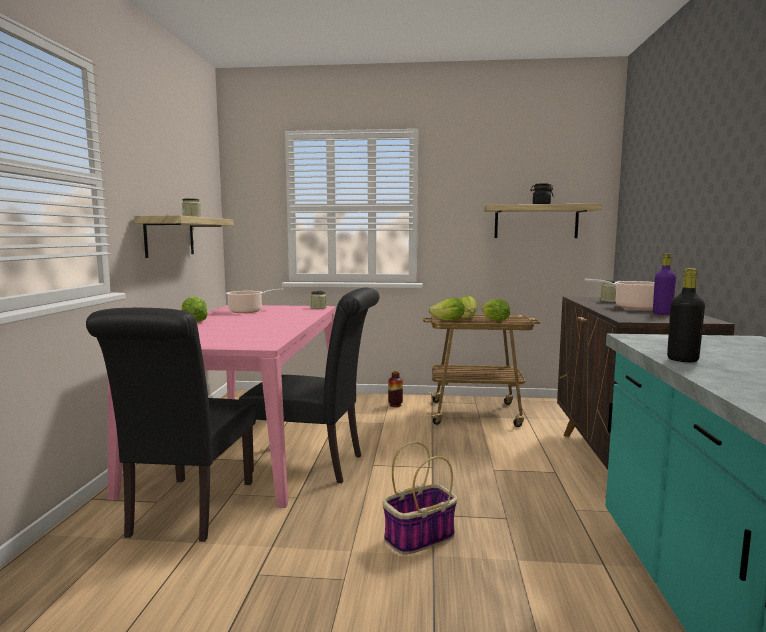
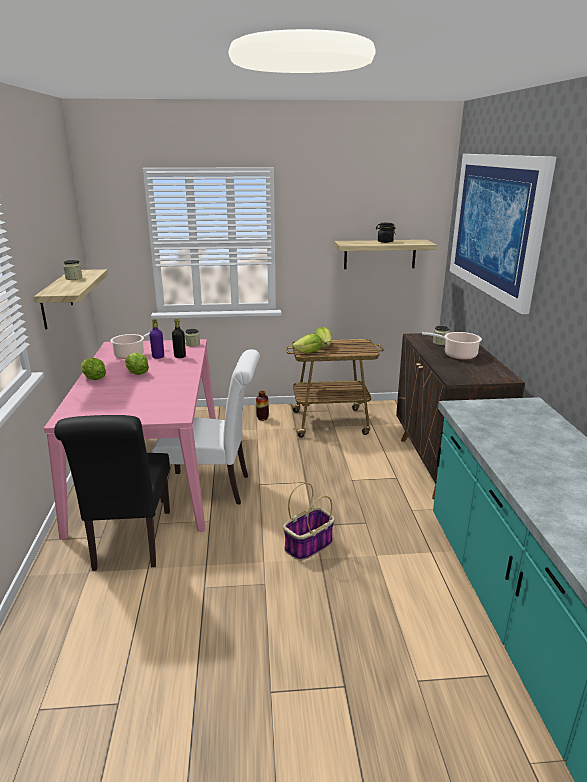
camera: 10 degrees left, 15 degrees up
(313, 464) = (212, 488): black chair -> white chair
(495, 321) = (347, 351): lettuce -> lettuce (137, 373)
(662, 314) = (477, 367): purple bottle -> purple bottle (158, 357)
(675, 155) = (495, 225): none -> picture
(682, 360) = (486, 439): black bottle -> black bottle (180, 356)

